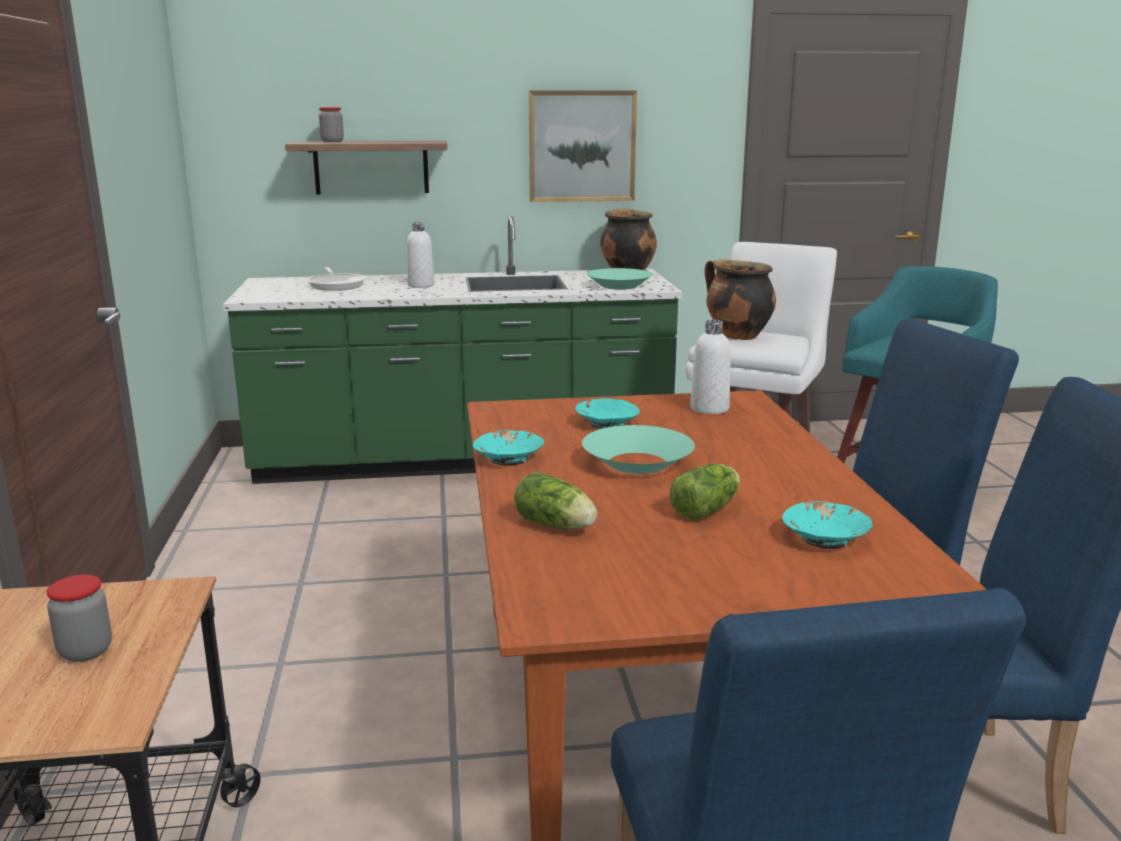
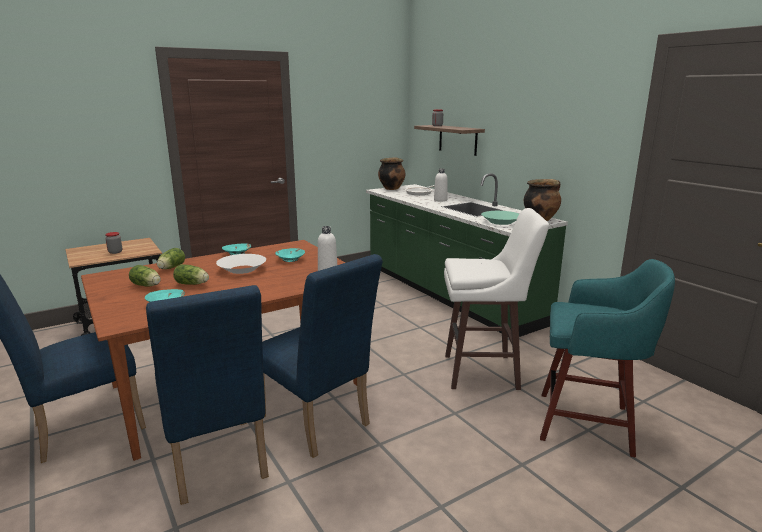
camera: 65 degrees right, 0 degrees up
(581, 146) = (542, 138): picture -> none
(637, 463) = (242, 269): turquoise bowl -> white bowl
(685, 554) = (147, 286): none -> lettuce
(736, 336) = (476, 261): cooking pot -> cooking pot (391, 188)

